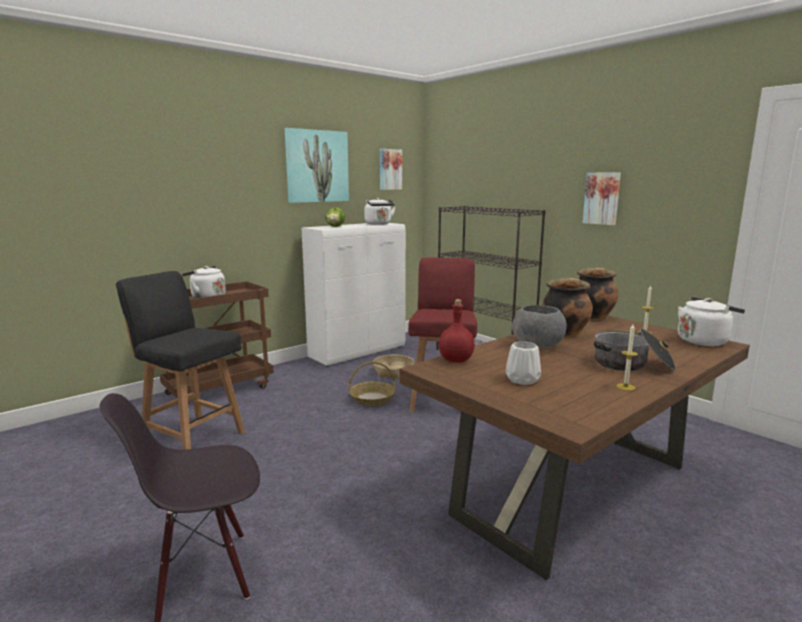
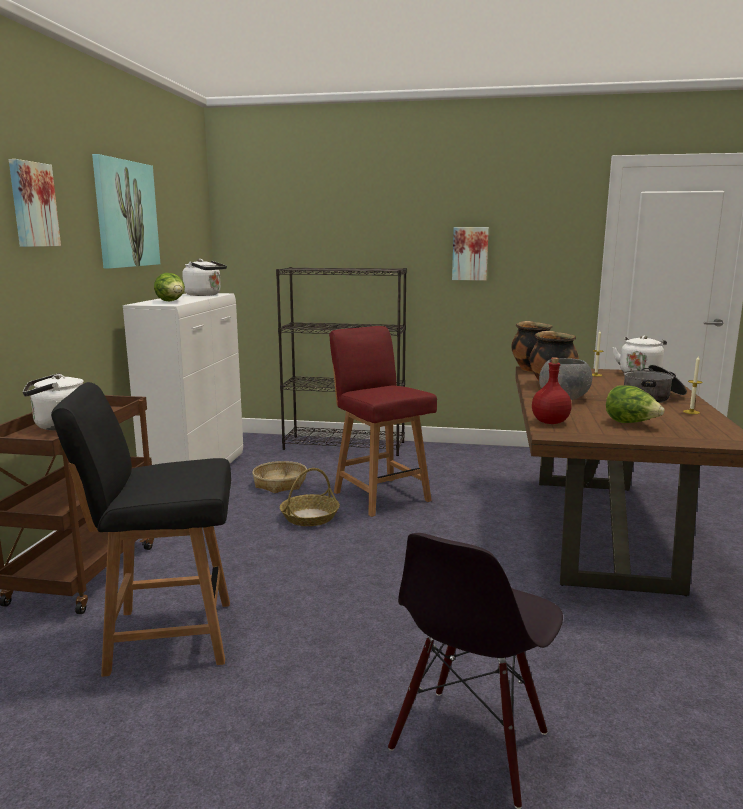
camera: 40 degrees left, 0 degrees up
(390, 169) = (187, 220): picture -> picture (32, 204)
(523, 379) = (631, 423): white vase -> lettuce

